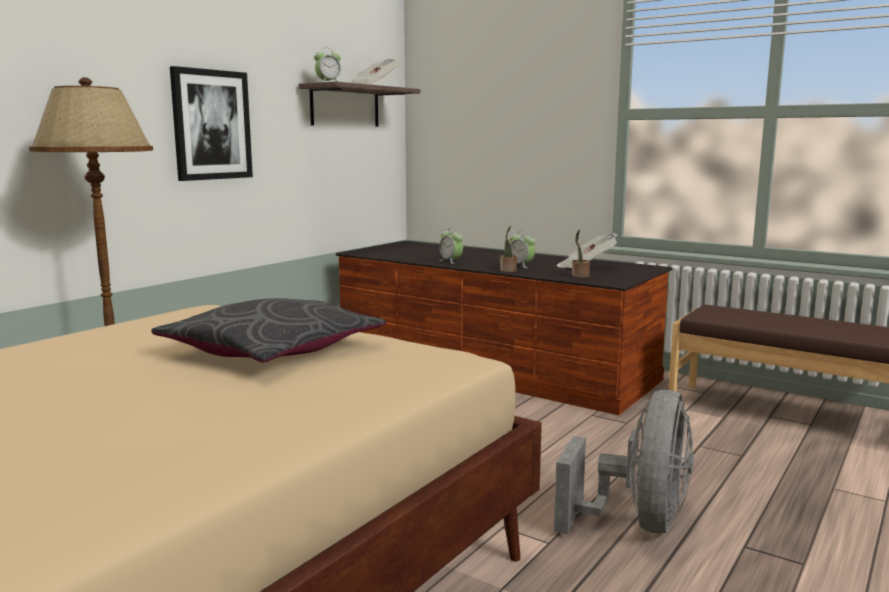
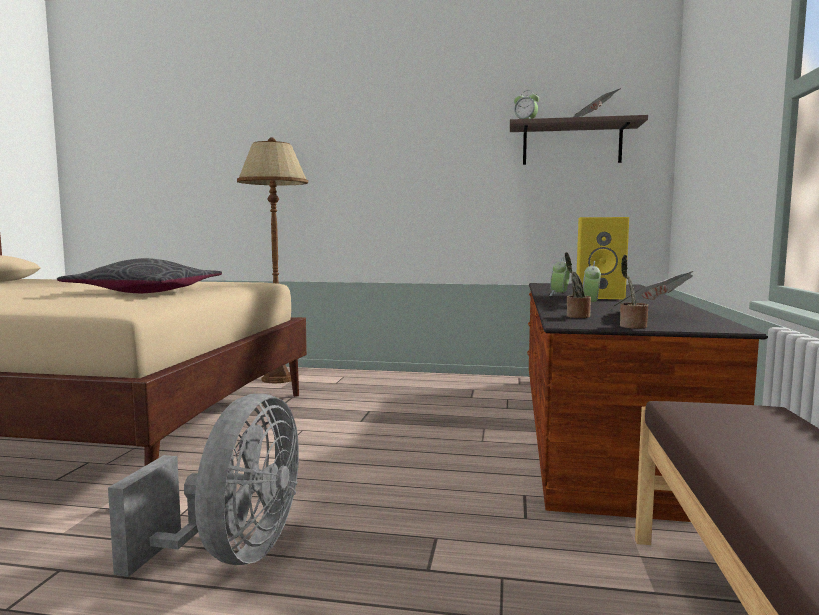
camera: 65 degrees right, 5 degrees down
(211, 125) = (415, 168): picture -> none
(475, 257) = (600, 296): none -> yellow speaker
(508, 270) = (551, 304): potted plant -> potted plant (631, 326)
(637, 523) = (233, 553): grey fan -> grey fan turned 75 degrees counterclockwise

